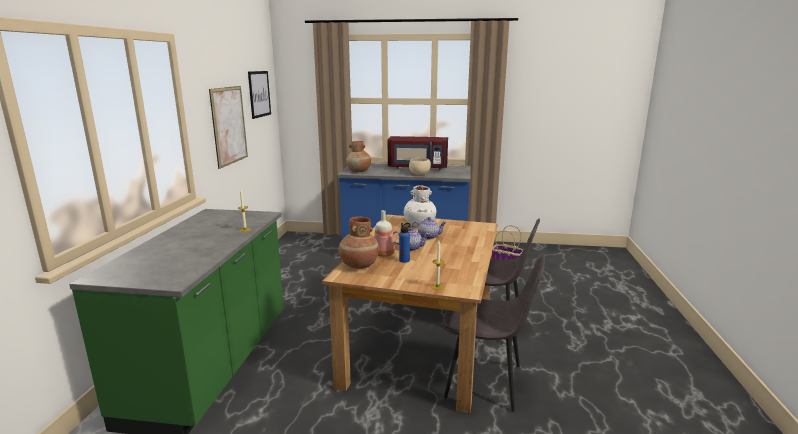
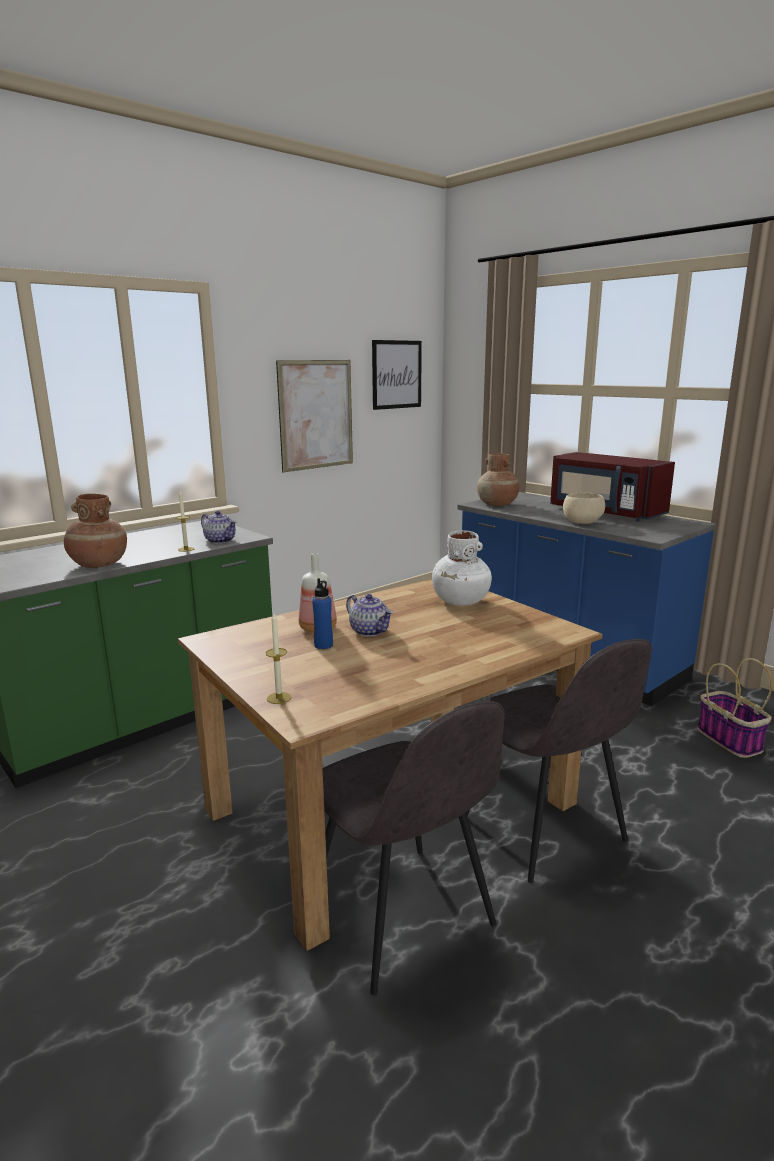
camera: 40 degrees right, 0 degrees up
(358, 265) = (256, 633): brown vase -> brown vase (98, 564)
(428, 236) = (434, 622): teapot -> teapot (220, 541)

